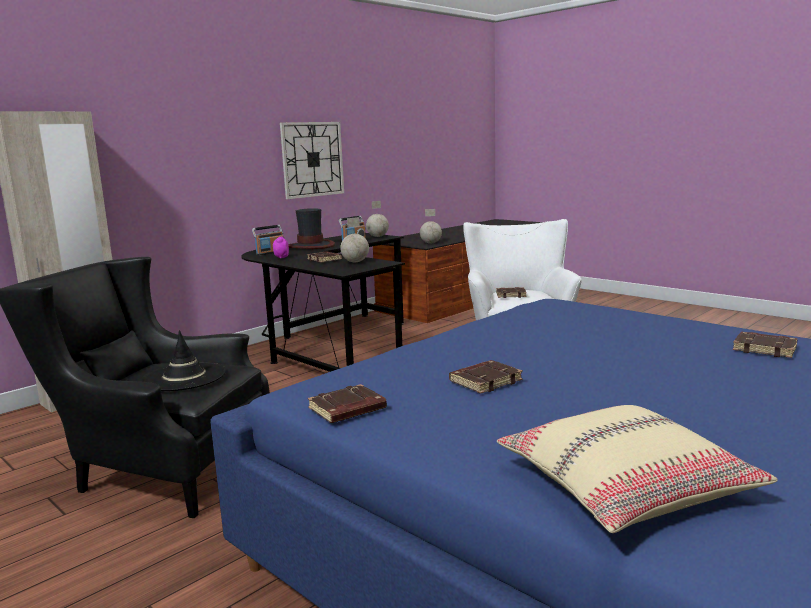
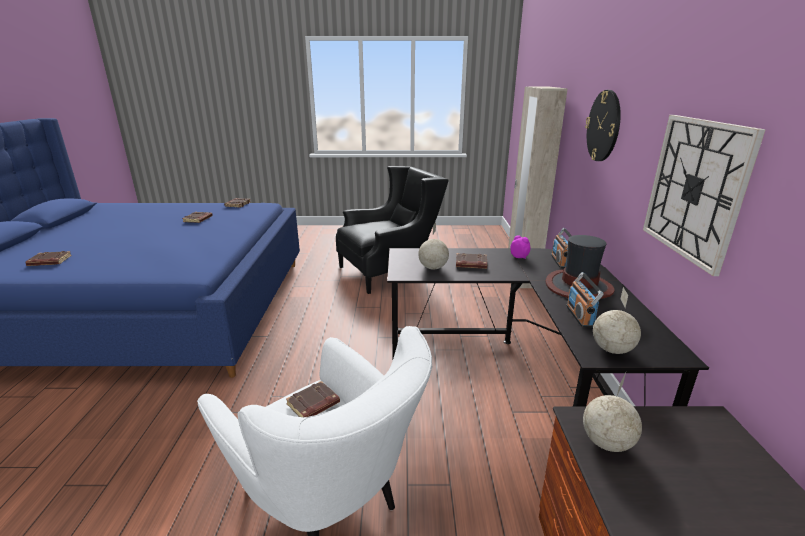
camera: 135 degrees right, 10 degrees up
(184, 377) = (369, 227): black hat -> none
(190, 143) = (603, 126): none -> wall clock
(625, 487) = (140, 208): beige pillow -> none

